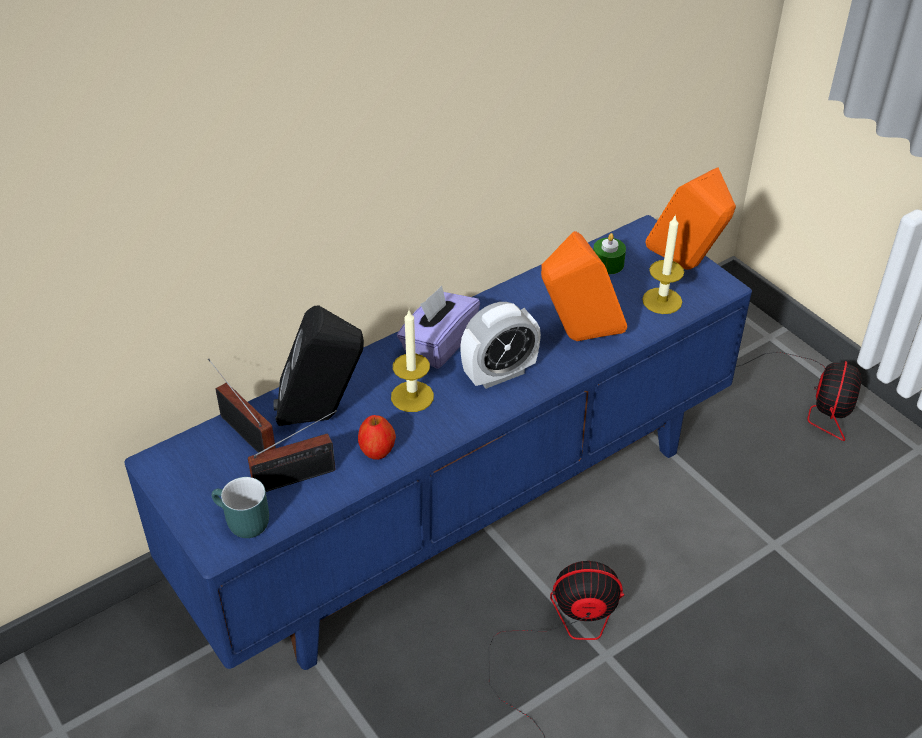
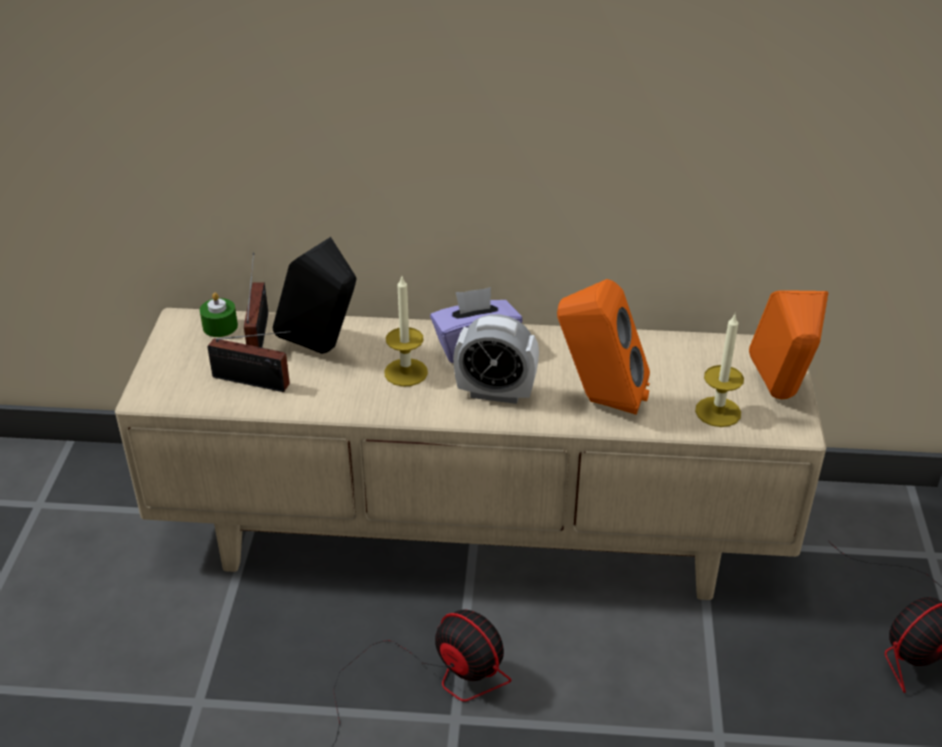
camera: 40 degrees right, 5 degrees down
(241, 523) = (179, 390): turquoise mug -> none
(377, 451) = (330, 396): apple -> none
(460, 500) = (473, 523): blue tv stand -> beige tv stand
(608, 264) = (704, 358): green candle -> green candle (220, 326)

